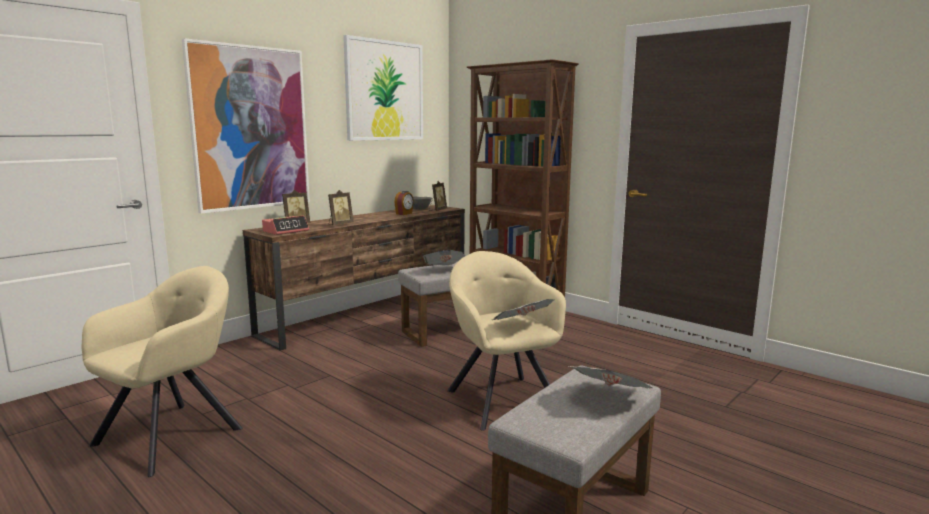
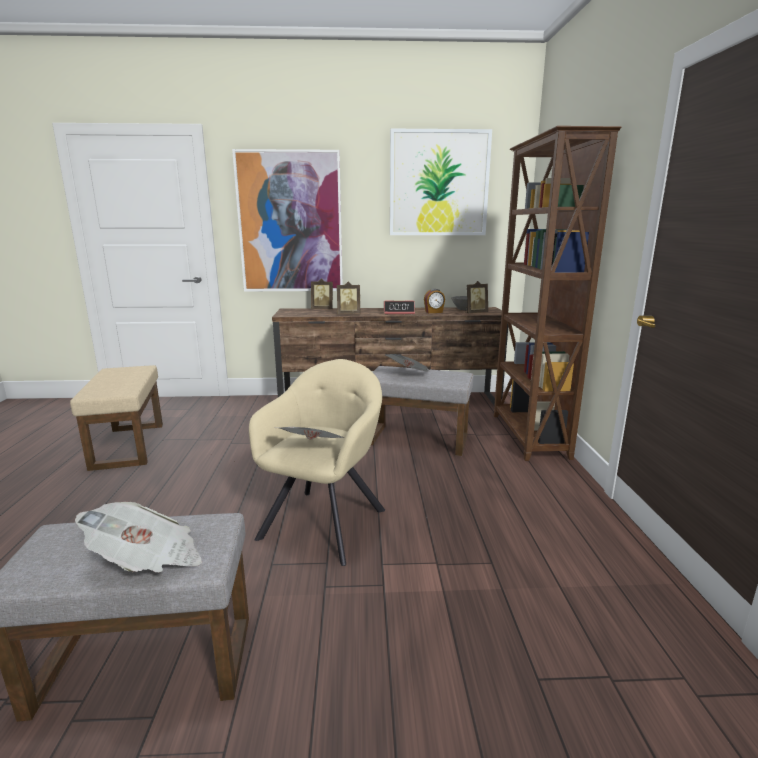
camera: 45 degrees right, 5 degrees up
(173, 434) = (129, 446): beige armchair -> beige ottoman
(286, 231) = (297, 313): alarm clock -> alarm clock (399, 312)

